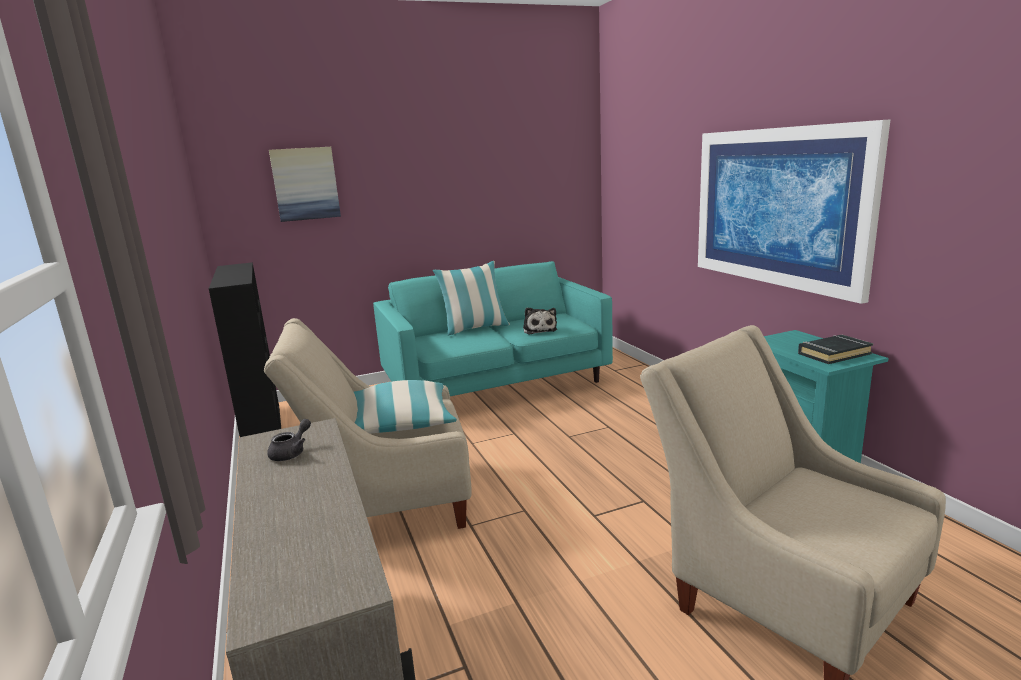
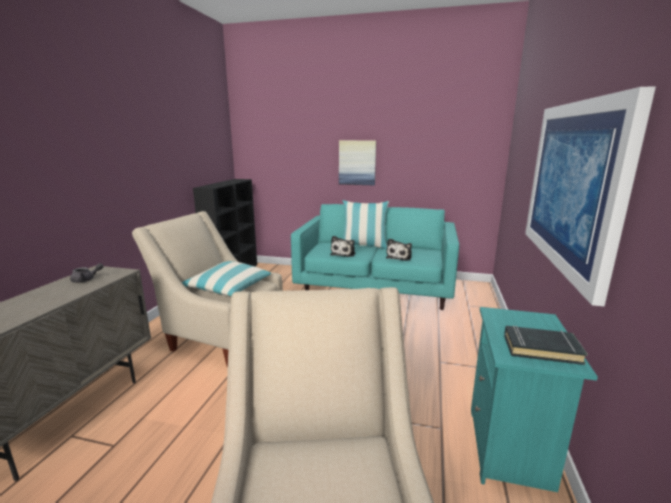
camera: 35 degrees right, 0 degrees up
(305, 184) = (287, 136): picture -> picture (357, 162)
(469, 343) = (344, 254): none -> plush toy

